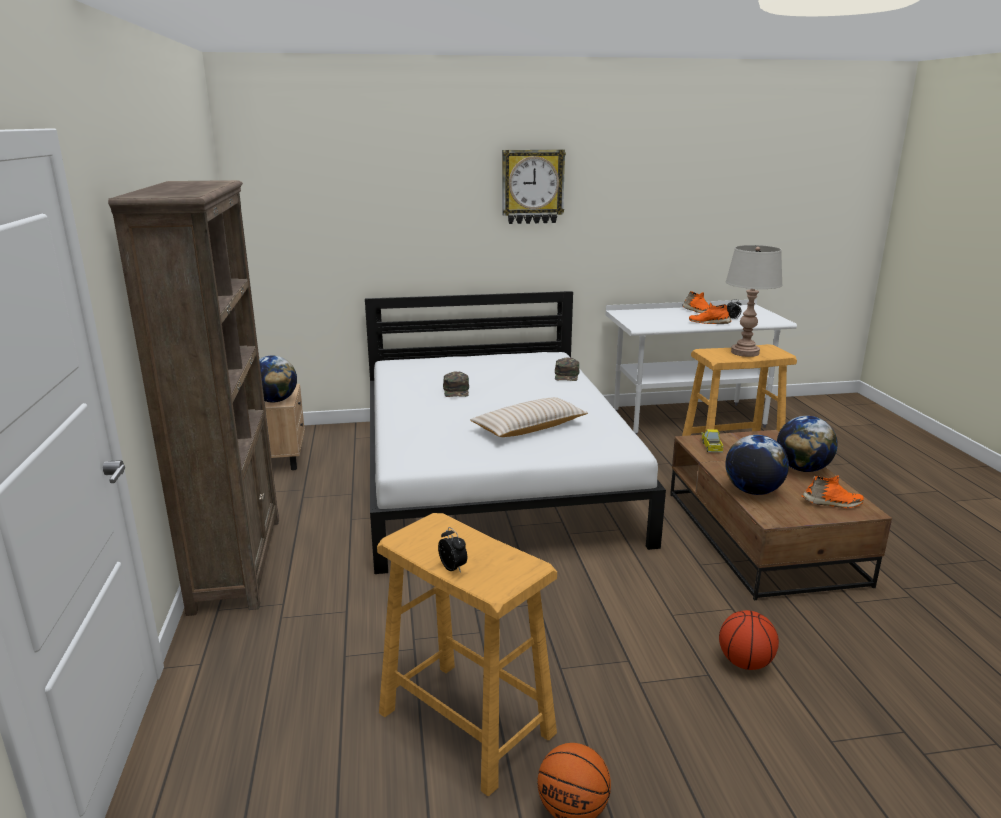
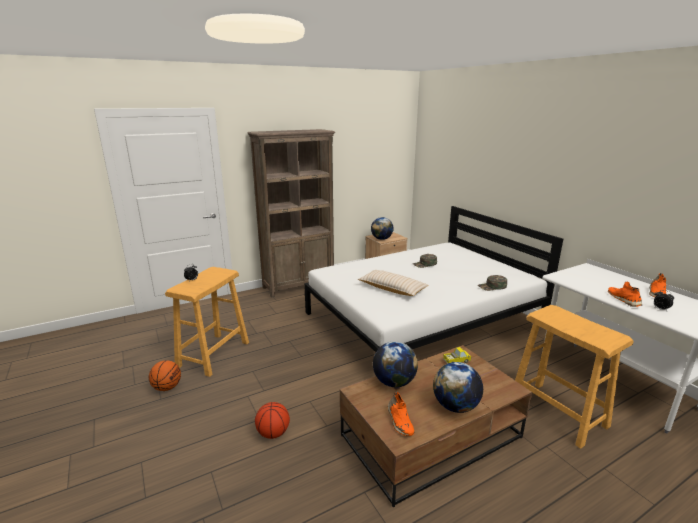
camera: 70 degrees right, 0 degrees up
(532, 186) = (552, 154): wall clock -> none
(745, 352) = (579, 326): grey table lamp -> none

